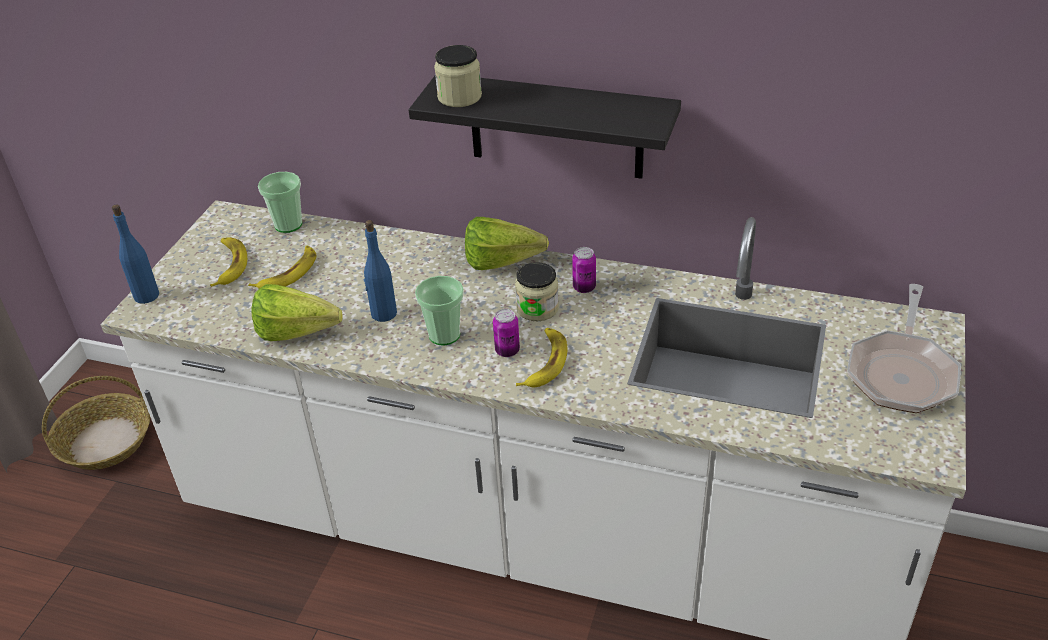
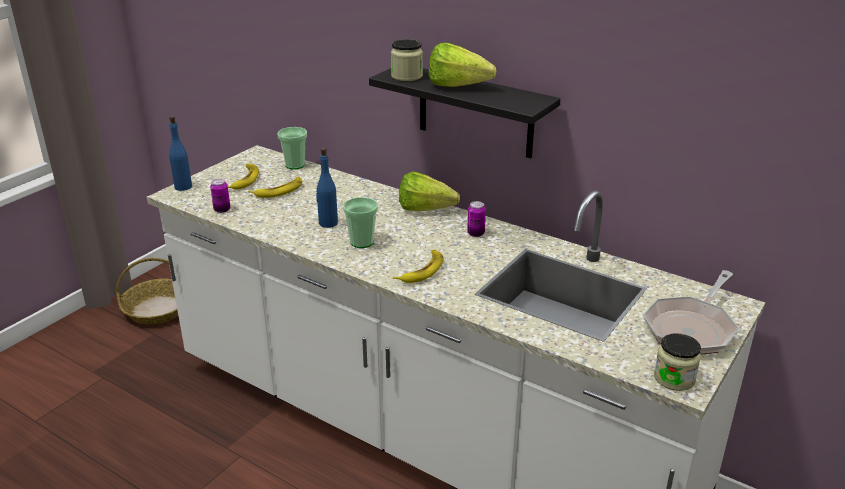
camera: 15 degrees right, 10 degrees down
(303, 334) = (268, 224): lettuce -> lettuce (462, 87)
(507, 351) = (400, 259): can -> can (222, 210)
(537, 308) = (435, 239): jar -> jar (674, 378)

